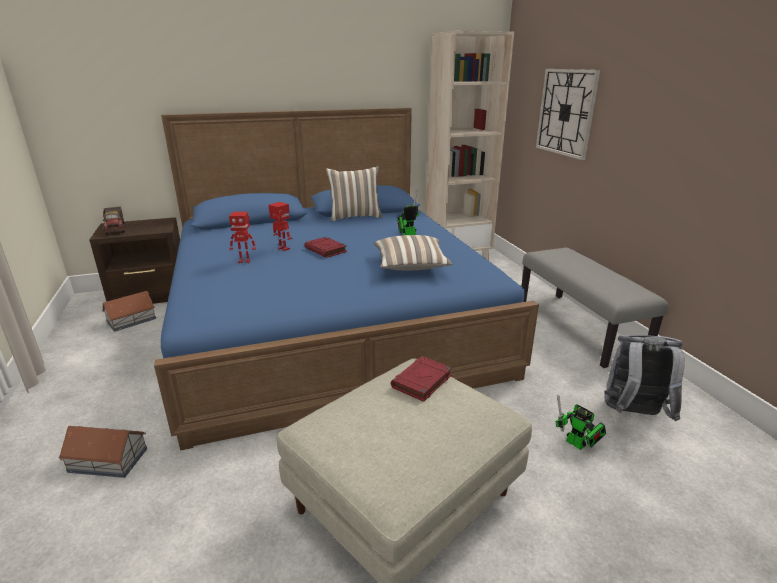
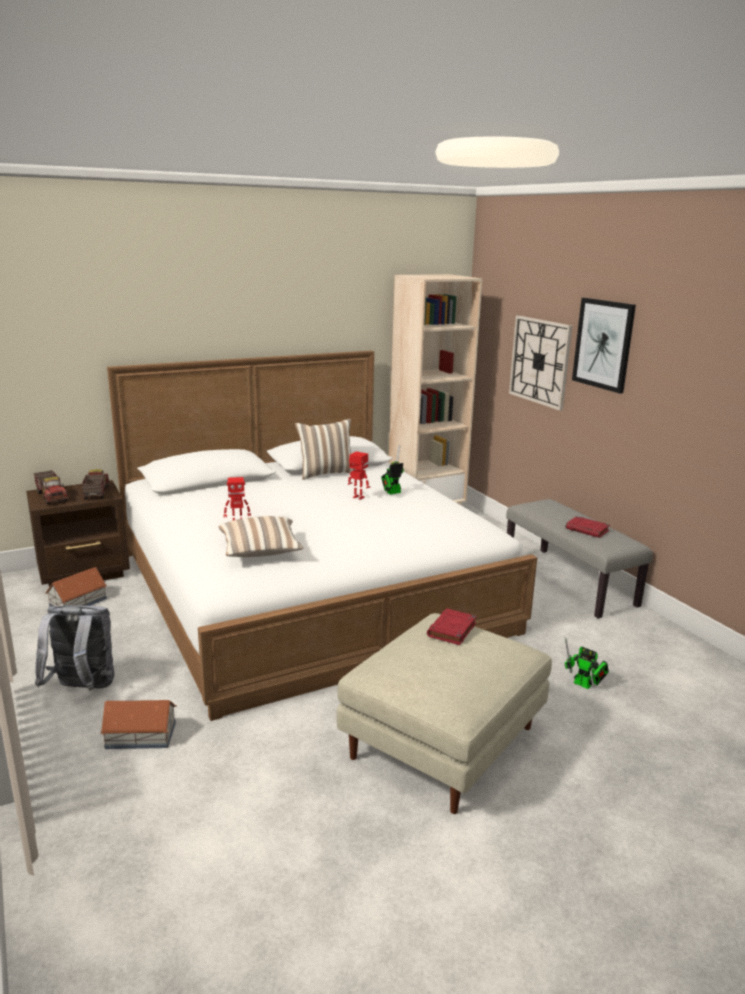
camera: 10 degrees left, 5 degrees down
(153, 227) = (96, 493): none -> toy truck
(283, 249) = (270, 513): toy robot -> toy robot (358, 497)
(326, 250) = (316, 513): red book -> red book (587, 530)
(329, 320) = (308, 589): blue bed -> white bed
(411, 266) = (410, 526): pillow -> pillow (260, 551)
(632, 85) = (603, 344): none -> picture
(633, 414) = (629, 656): grey backpack -> grey backpack (82, 689)

